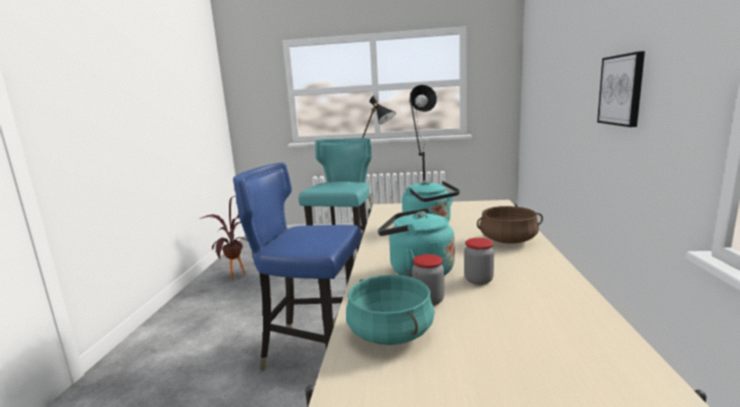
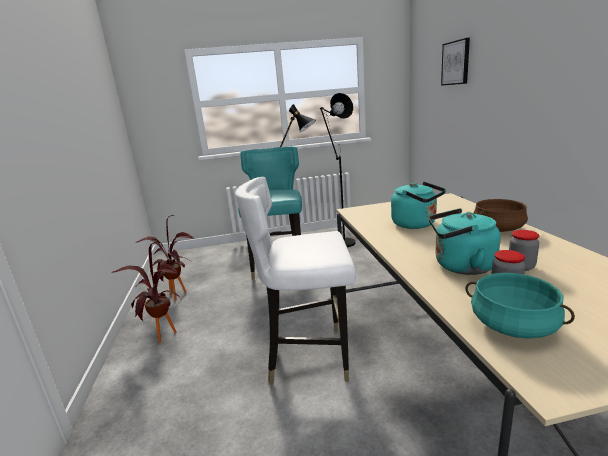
camera: 15 degrees left, 5 degrees up
(199, 313) = (163, 339): none -> potted plant
(313, 353) = (309, 356): blue chair -> white chair
(621, 90) = (552, 93): picture -> picture (456, 63)

